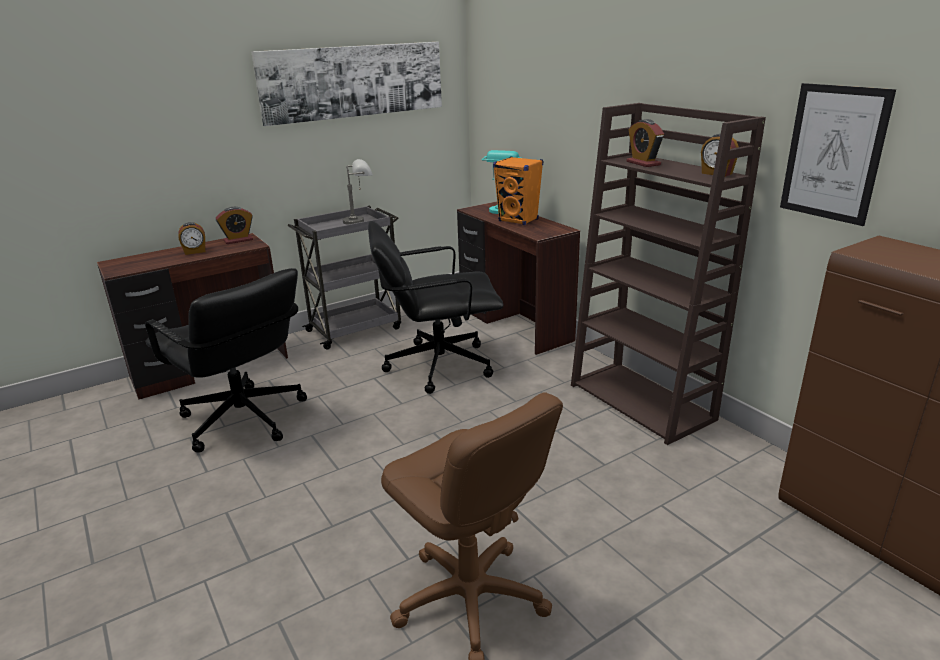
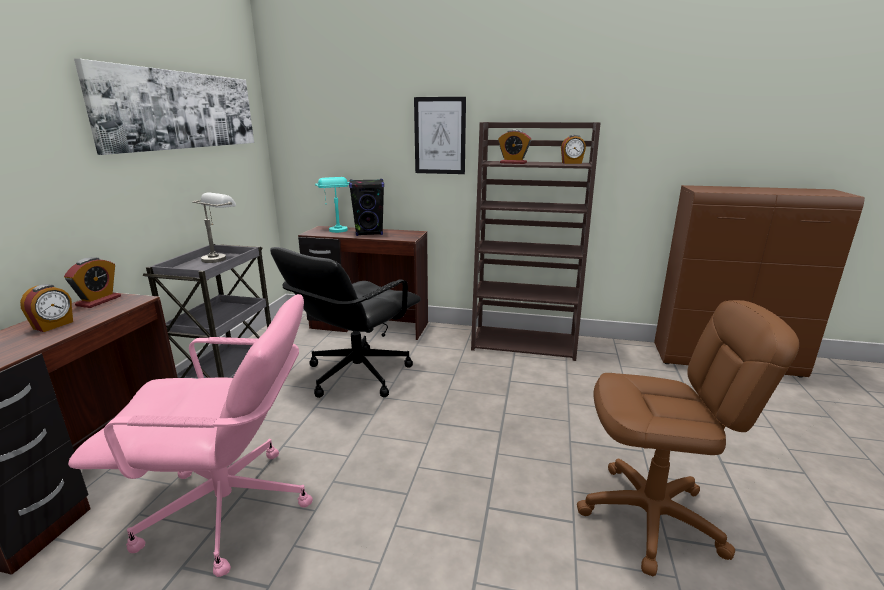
camera: 45 degrees left, 5 degrees down
(243, 420) = (229, 510): black office chair -> pink office chair
(518, 220) = (369, 233): orange speaker -> black speaker
(833, 153) = (643, 141): picture -> picture (440, 136)

